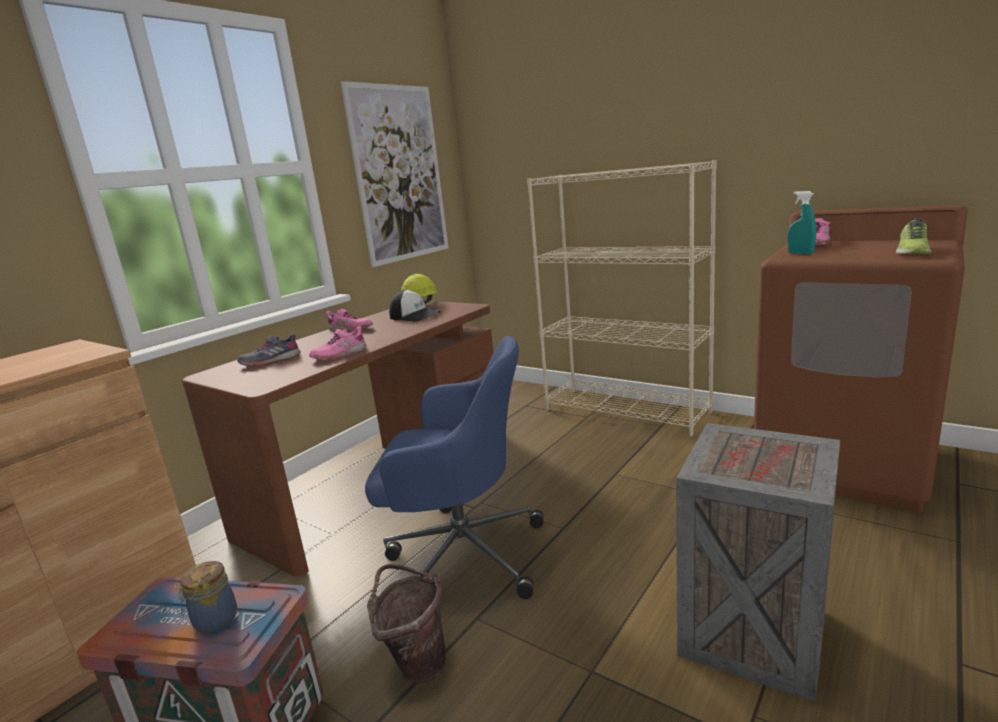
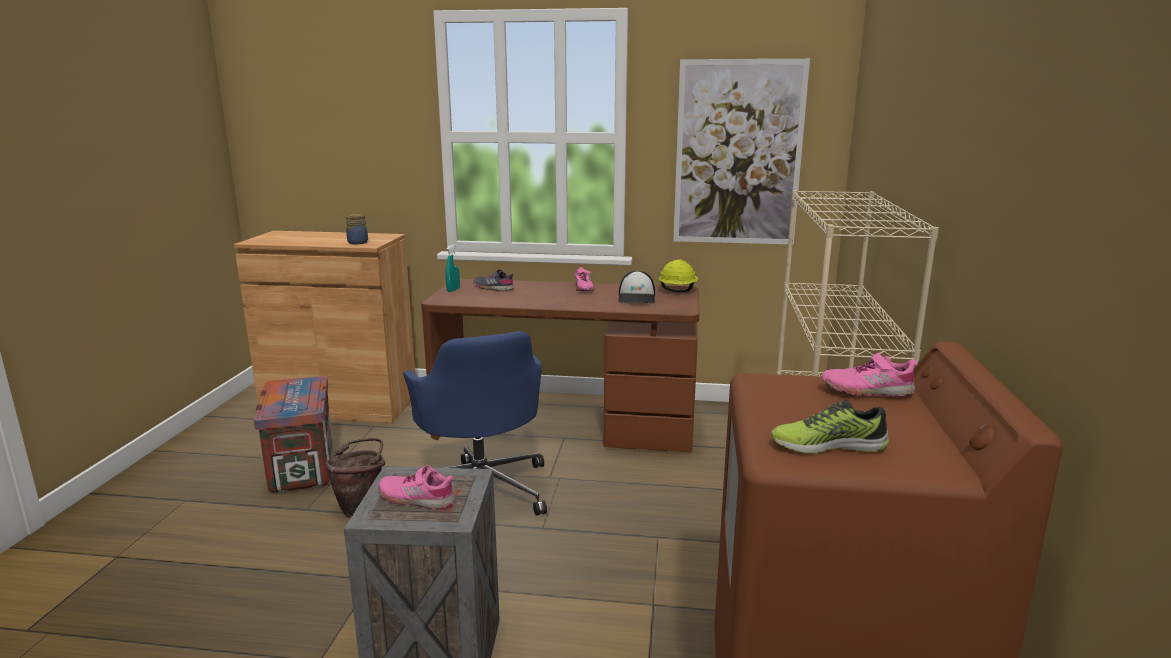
camera: 60 degrees right, 0 degrees up
(213, 621) = (287, 400): jar -> jar (357, 242)
(339, 354) = (514, 301): pink shoe -> pink shoe (416, 498)
(800, 253) = (789, 386): turquoise spray bottle -> turquoise spray bottle (453, 290)

